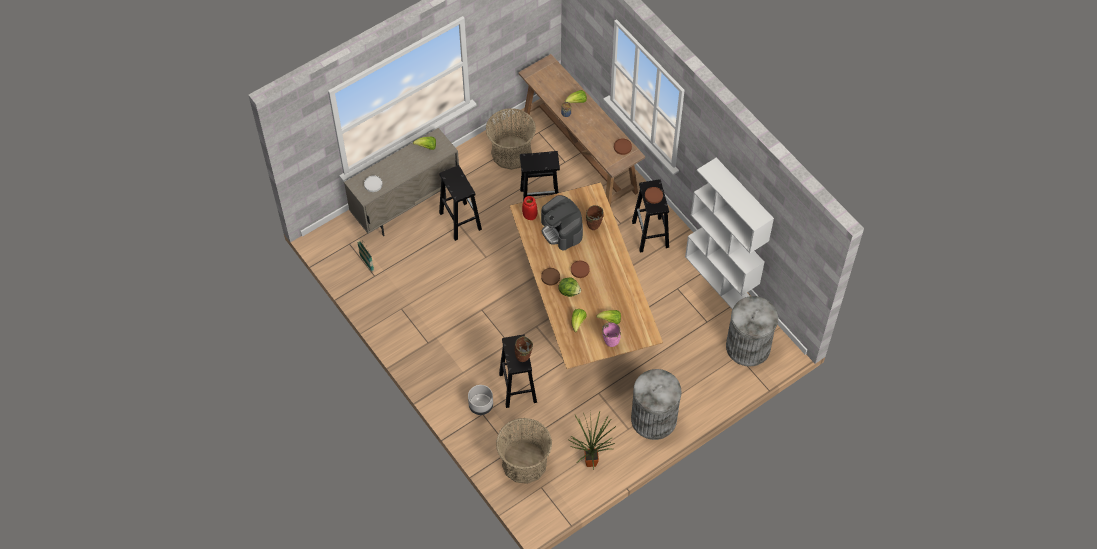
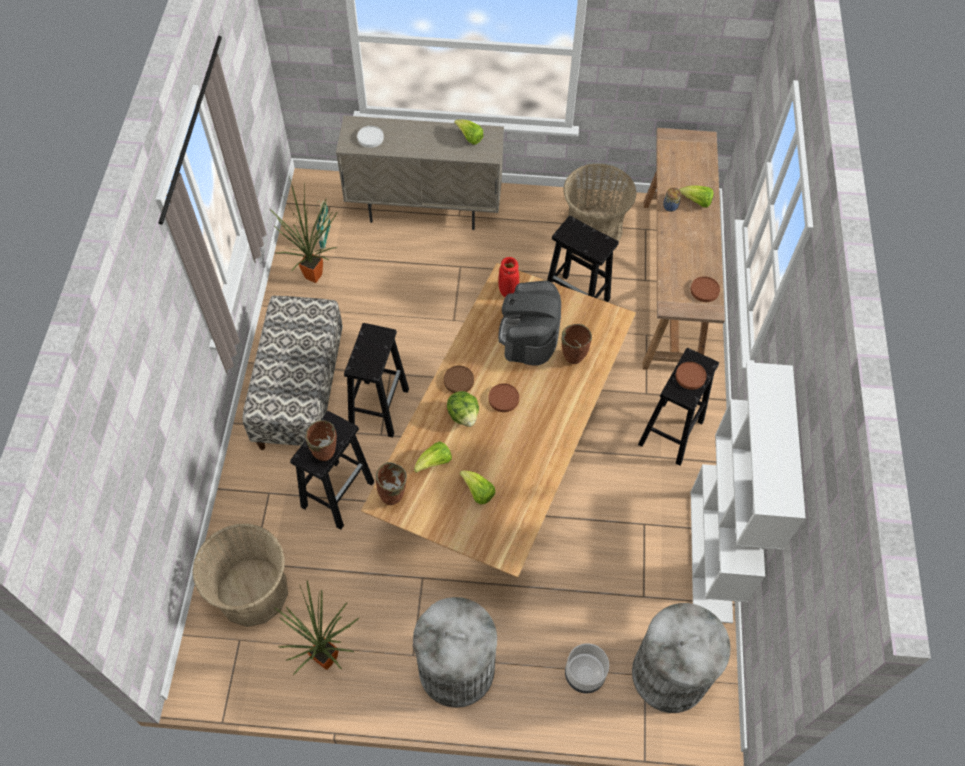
camera: 40 degrees right, 0 degrees up
(384, 287) = (316, 274): none -> potted plant
(444, 354) = (300, 392): none -> bench
(460, 220) = (465, 262): black stool -> black stool (379, 407)
(481, 406) = (277, 482): grey planter -> grey planter (584, 674)
(575, 352) = (393, 498): none -> brown vase
(610, 343) = (447, 522): pink vase -> none

